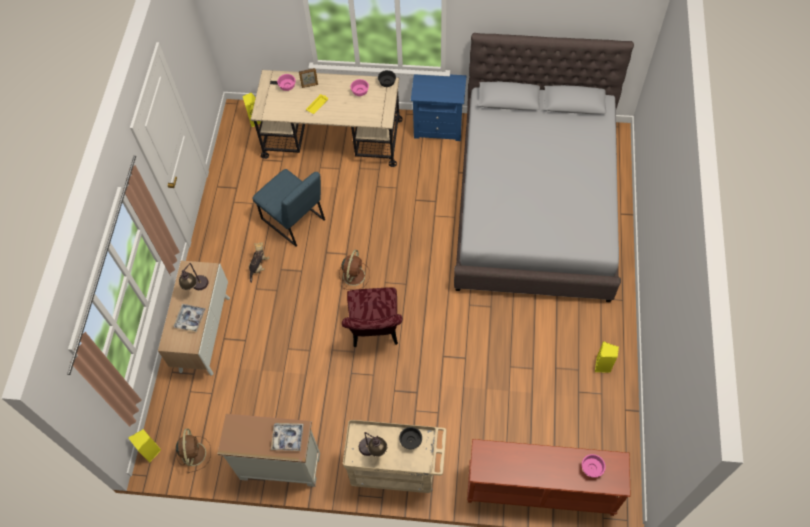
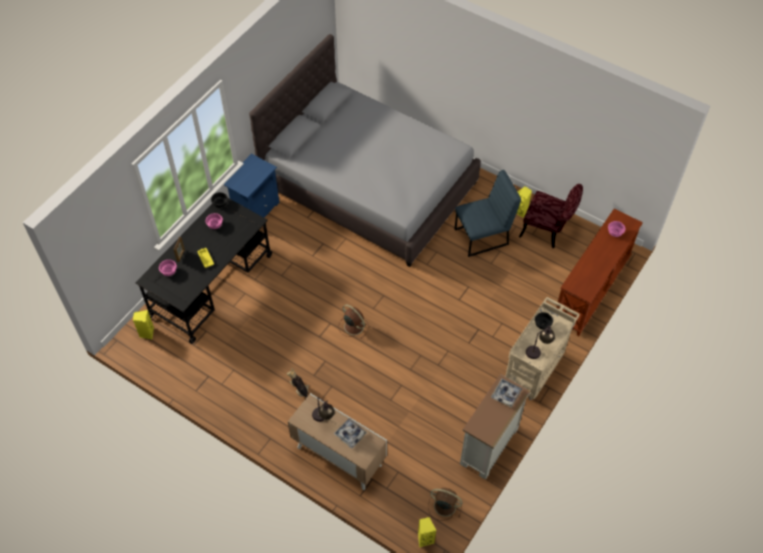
camera: 65 degrees left, 5 degrees down
(294, 220) = (273, 346): blue chair -> blue chair (483, 236)
(332, 139) = (211, 285): beige desk -> black desk
(375, 331) = (412, 333): red chair -> red chair (547, 231)

